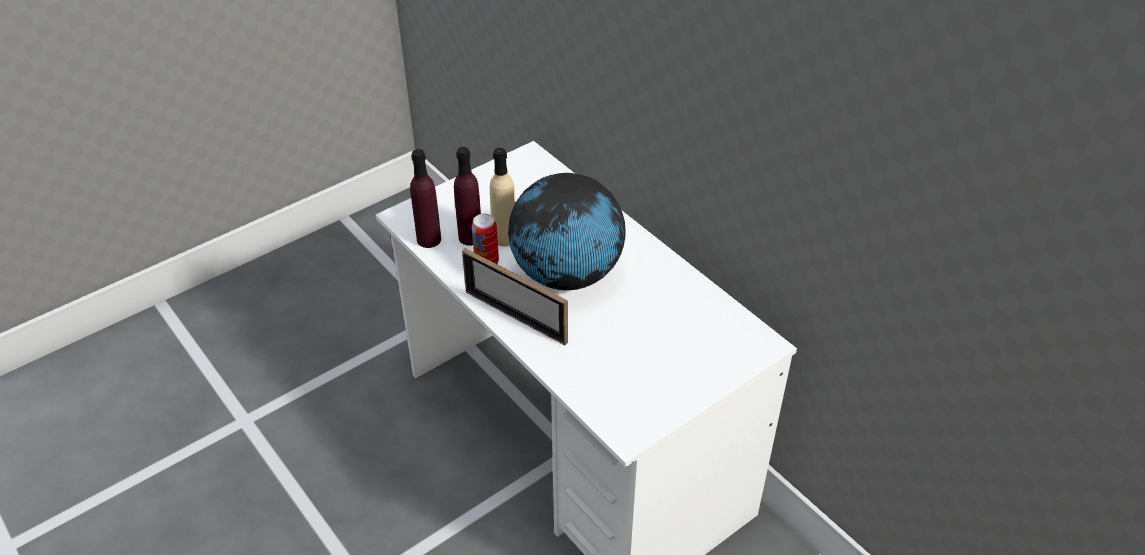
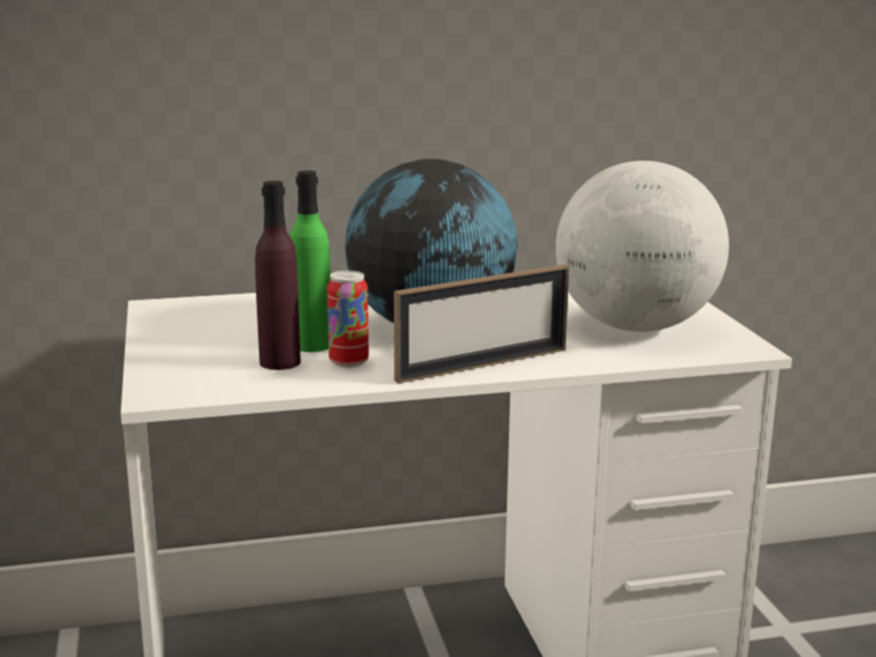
camera: 65 degrees left, 25 degrees down
(429, 239) = (245, 386): purple bottle -> none
(505, 238) = (312, 345): beige bottle -> green bottle
(635, 367) = (635, 327): none -> globe

